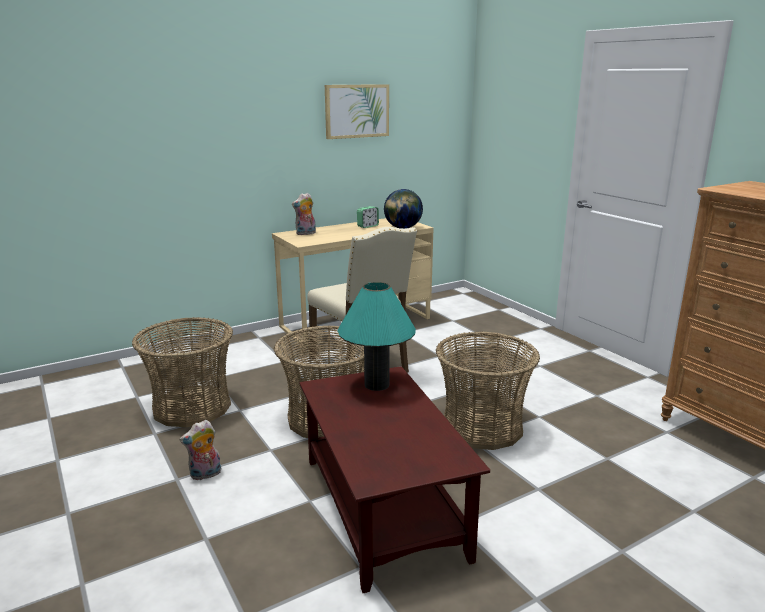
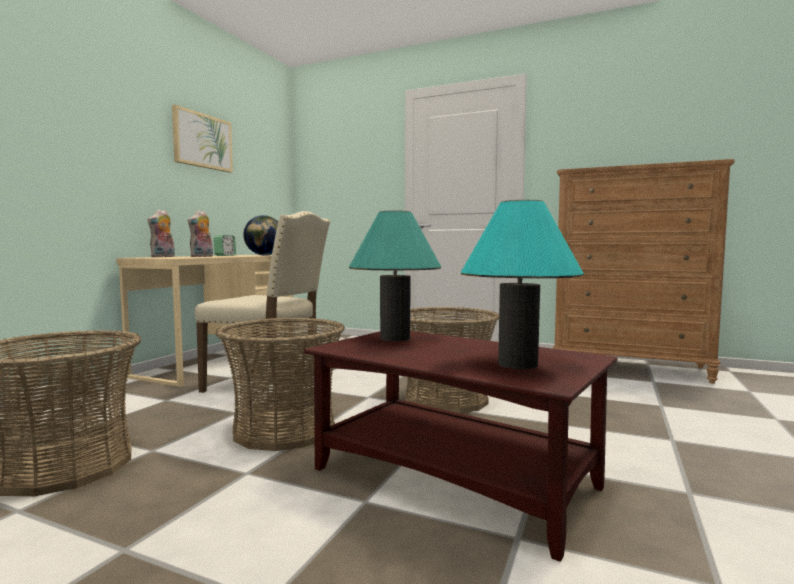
camera: 35 degrees left, 15 degrees down
(205, 475) = (173, 527): plush toy -> plush toy (202, 257)
(393, 452) = (517, 364): none -> turquoise table lamp

